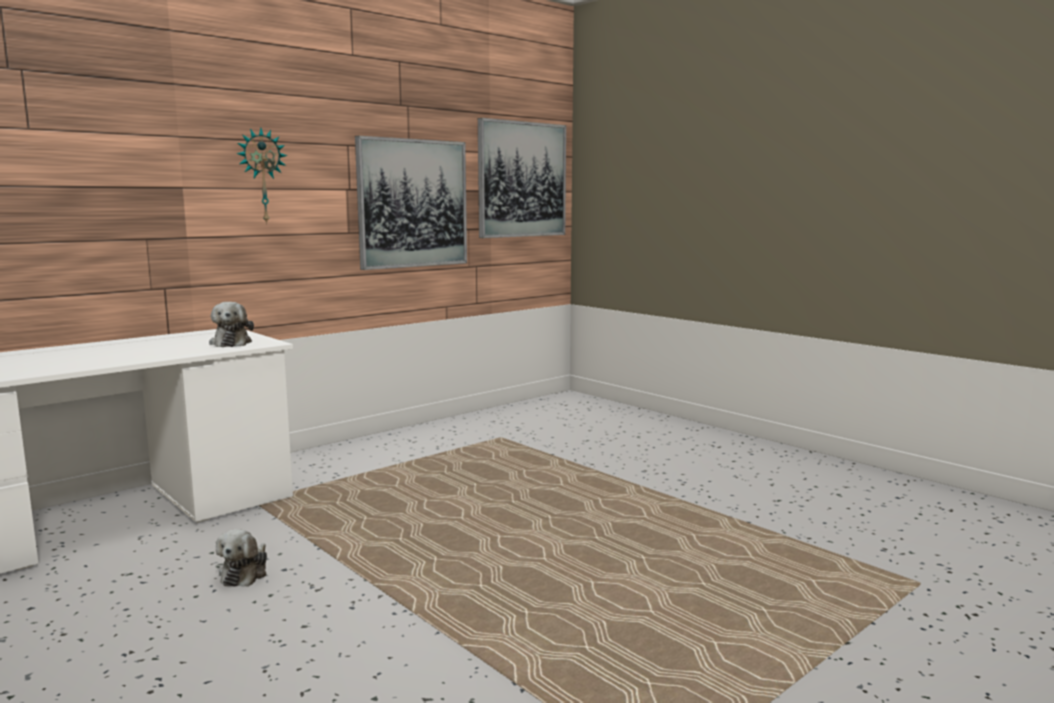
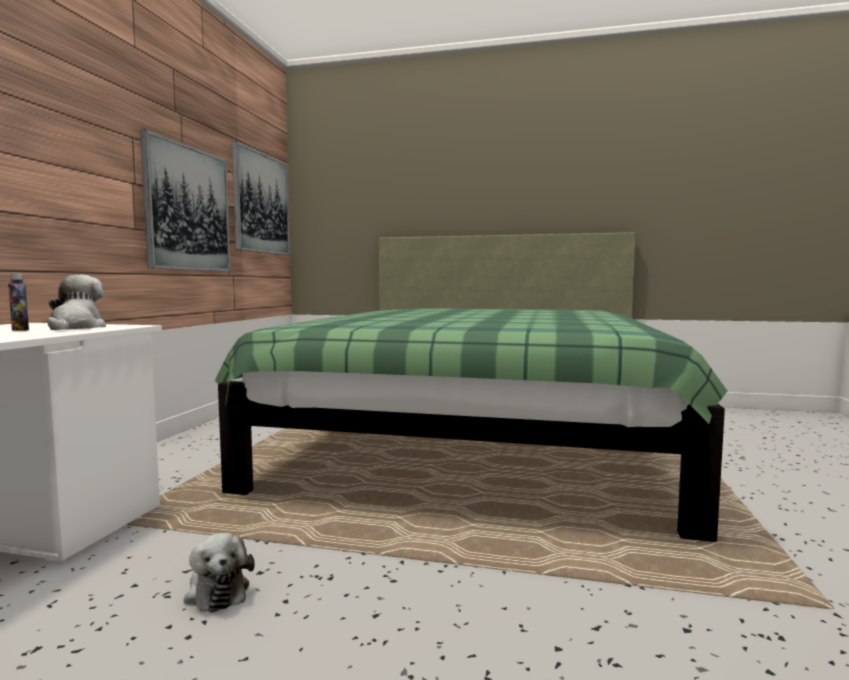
camera: 35 degrees left, 5 degrees down
(194, 343) = (20, 330): none -> bottle
(231, 343) = (76, 327): plush toy -> plush toy turned 135 degrees counterclockwise
(261, 176) = (51, 148): wall clock -> none
(658, 495) = (478, 436): none -> green bed

